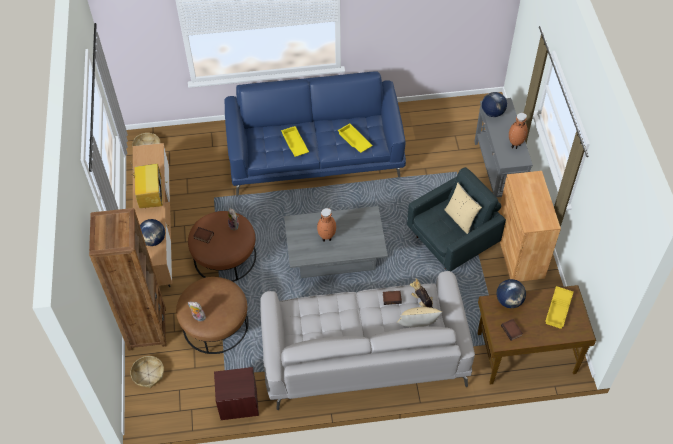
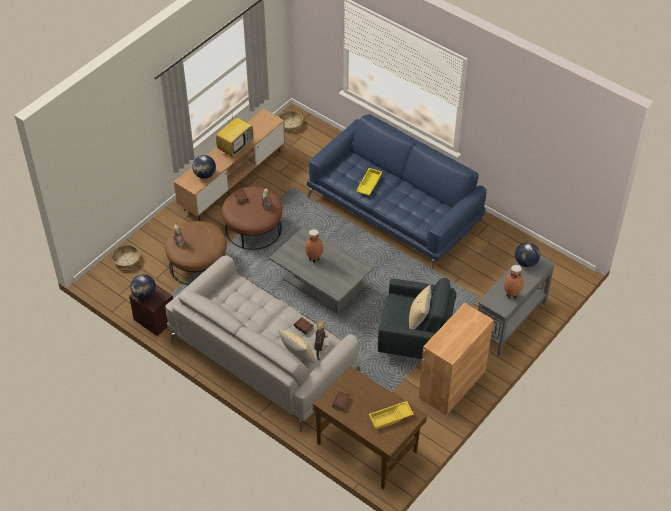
camera: 45 degrees right, 5 degrees down
(147, 328) = (157, 233): brown bookcase -> none
(354, 141) = (411, 212): yellow tray -> none
(509, 301) = (365, 384): globe -> globe (144, 294)

